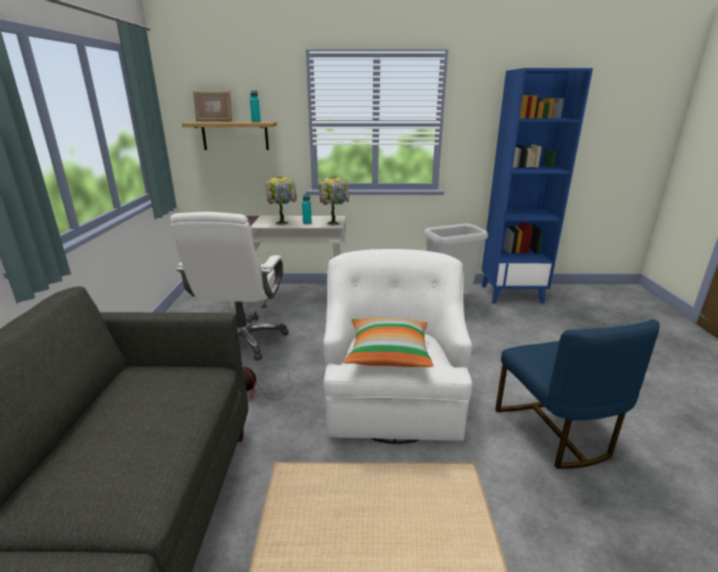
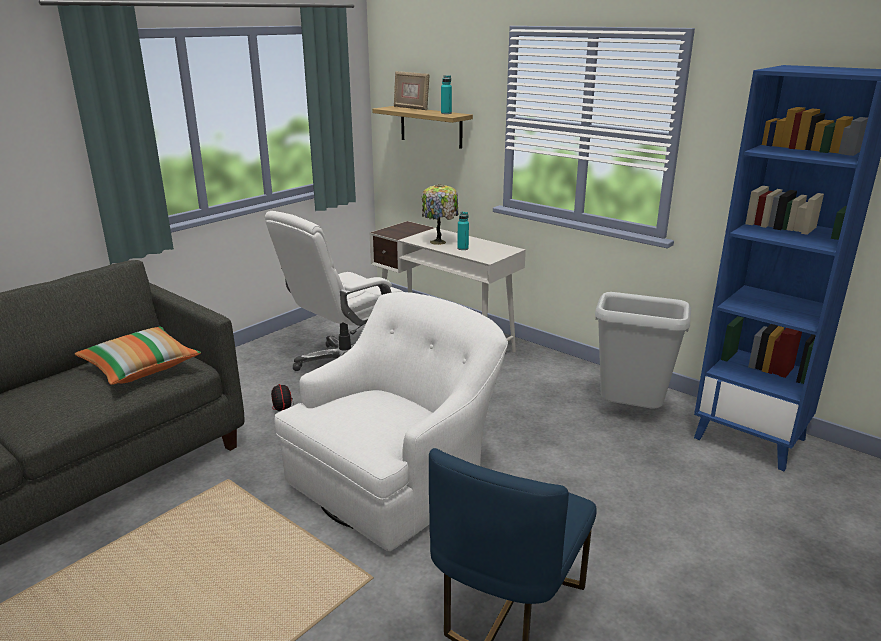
camera: 40 degrees right, 0 degrees up
(334, 223) = (491, 256): table lamp -> none
(388, 354) = (349, 415): pillow -> pillow (141, 368)

